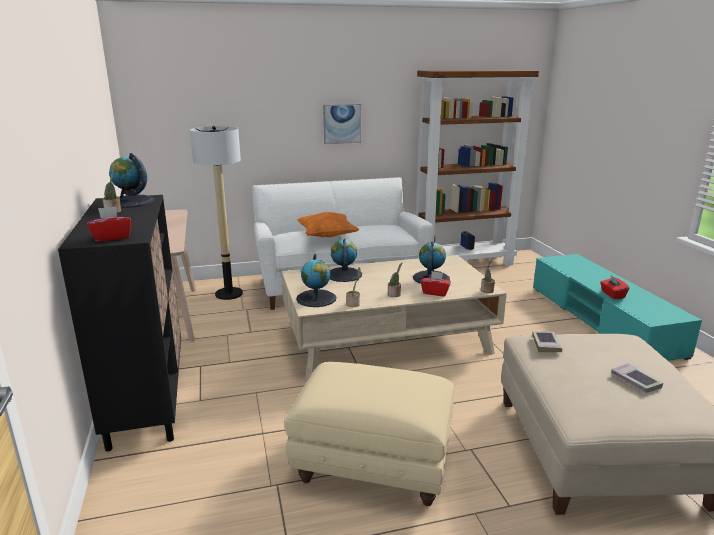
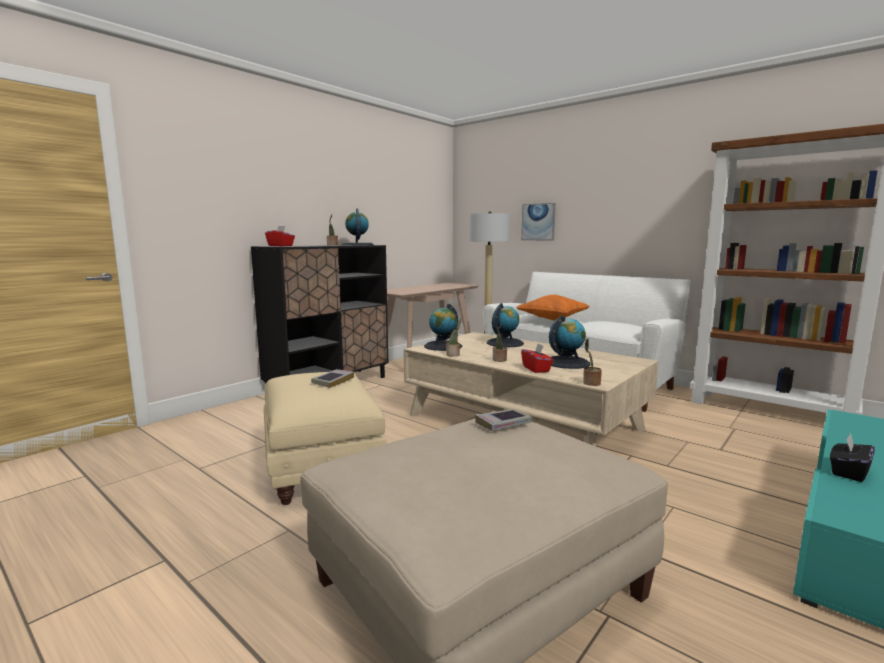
camera: 55 degrees right, 10 degrees down
(342, 123) = (627, 216): picture -> picture (538, 222)
(612, 295) = (848, 472): red tissue box -> black tissue box
(635, 381) = (476, 478): book -> book (333, 381)

